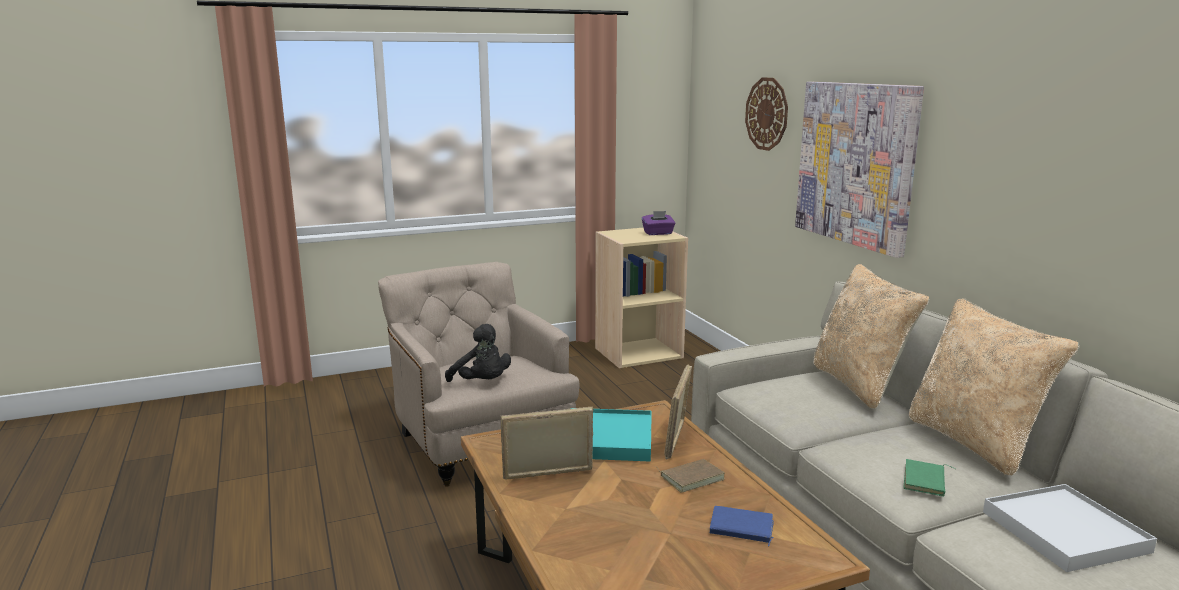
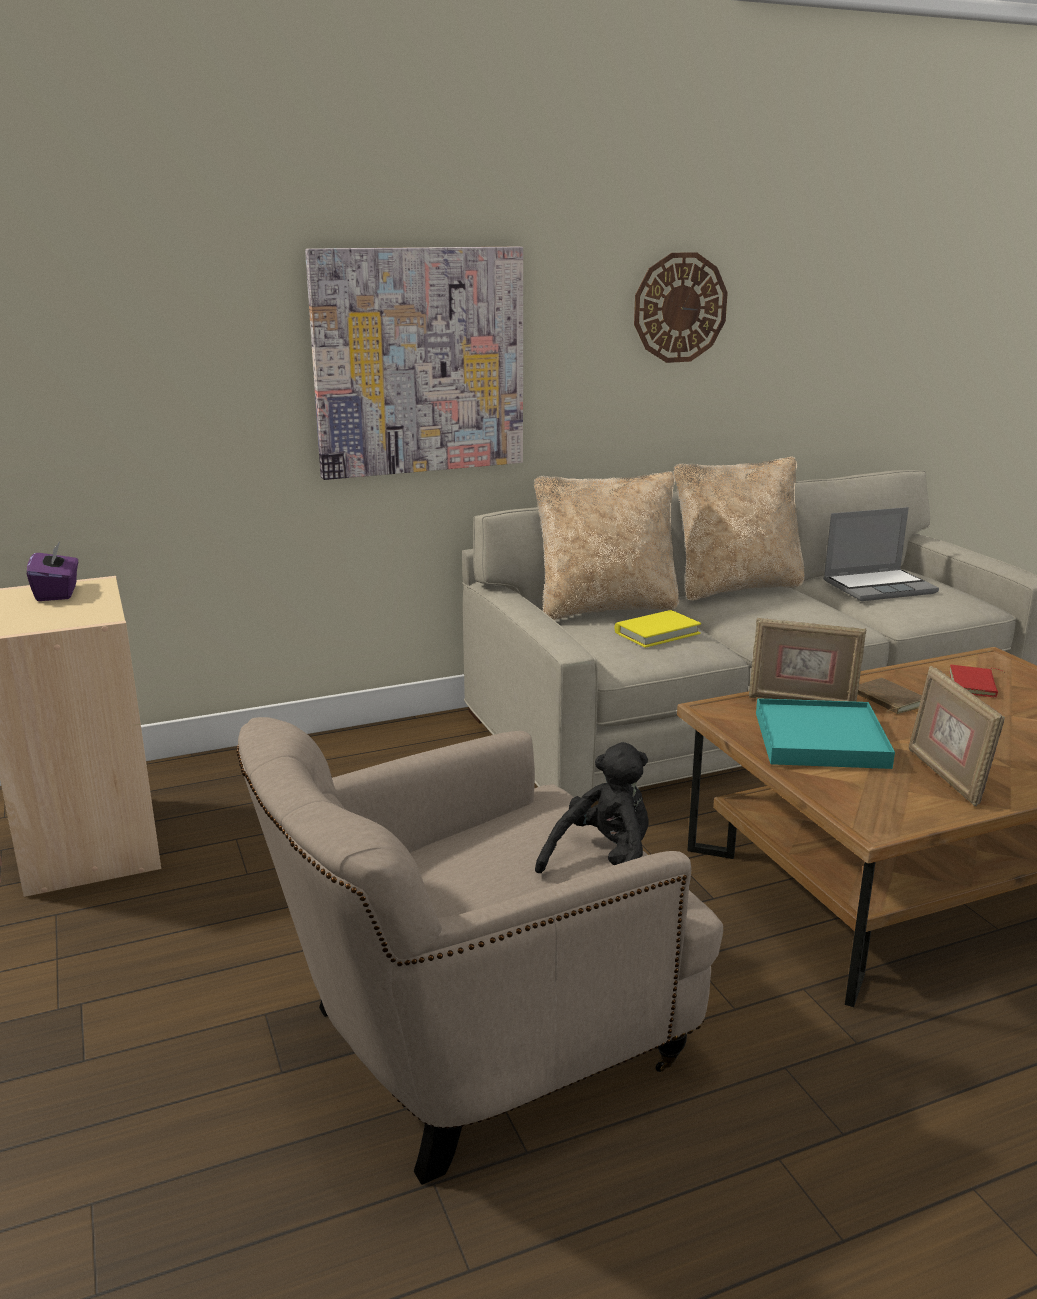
camera: 90 degrees left, 5 degrees up
(741, 529) = (974, 685): blue book -> red book
(767, 114) = (188, 311): wall clock -> wall clock (680, 308)
(811, 402) = (657, 633): none -> yellow book
(926, 481) = (823, 612): green book -> none
(1065, 532) = (879, 587): white tray -> laptop

